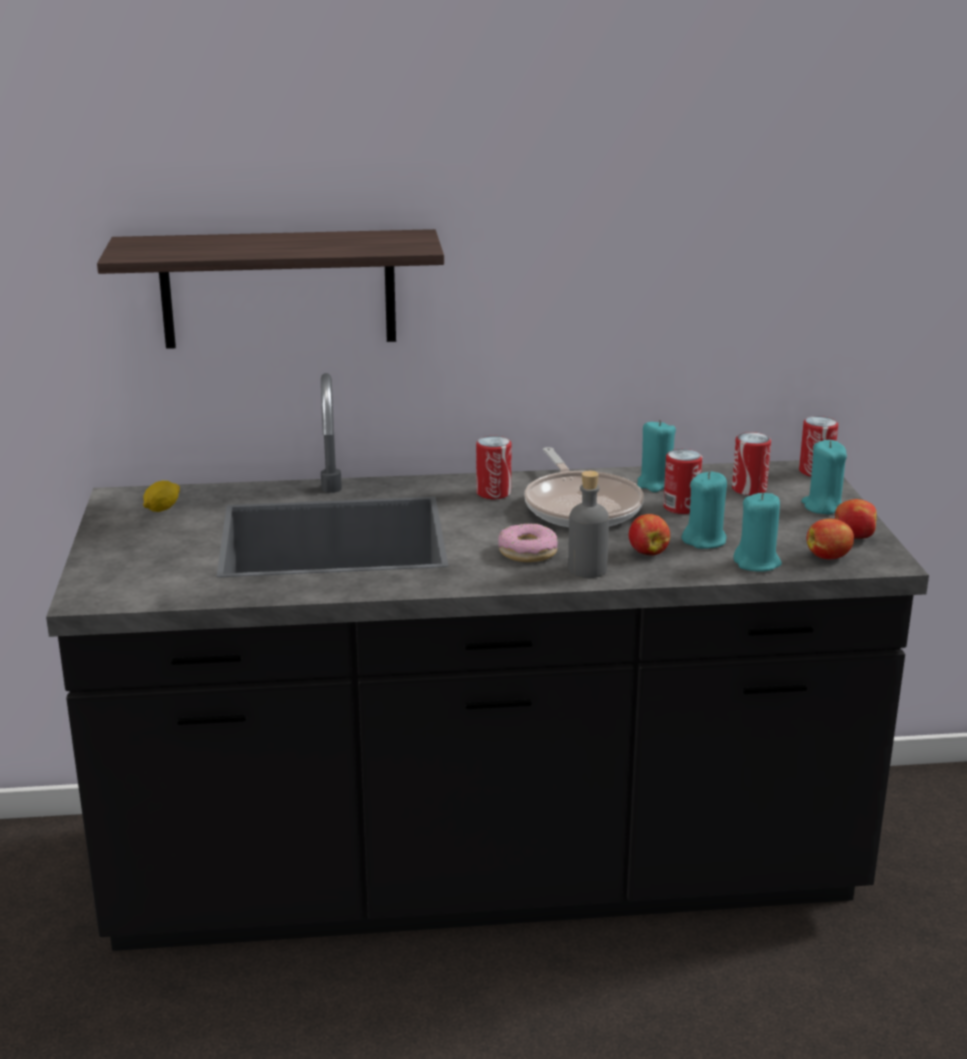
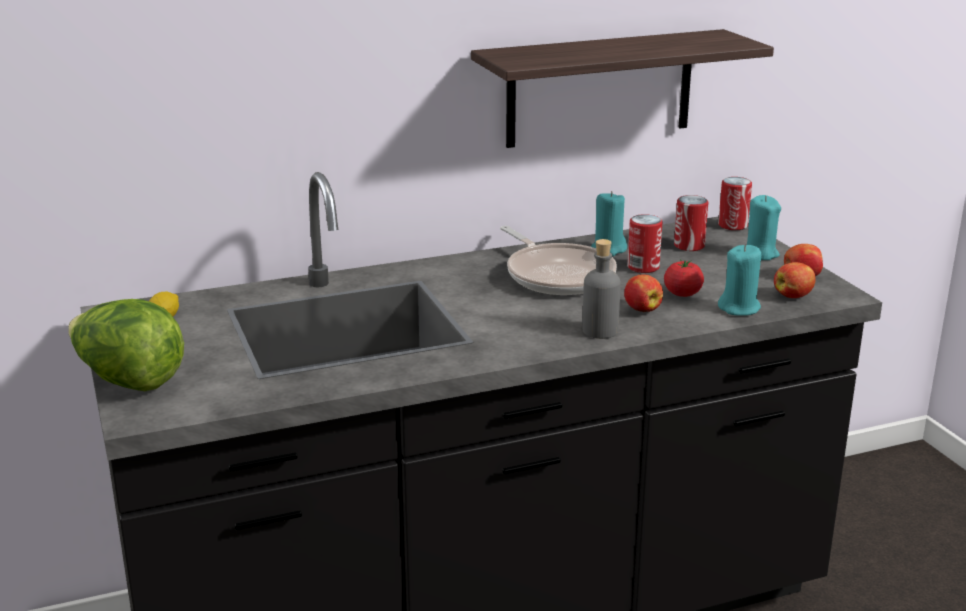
camera: 15 degrees left, 0 degrees up
(97, 564) = (128, 381): none -> lettuce
(278, 289) = (256, 95): shelf -> shelf (600, 88)
(493, 493) = (472, 271): can -> none
(528, 552) = (537, 321): donut -> none
(704, 540) = (682, 293): turquoise candle -> tomato

